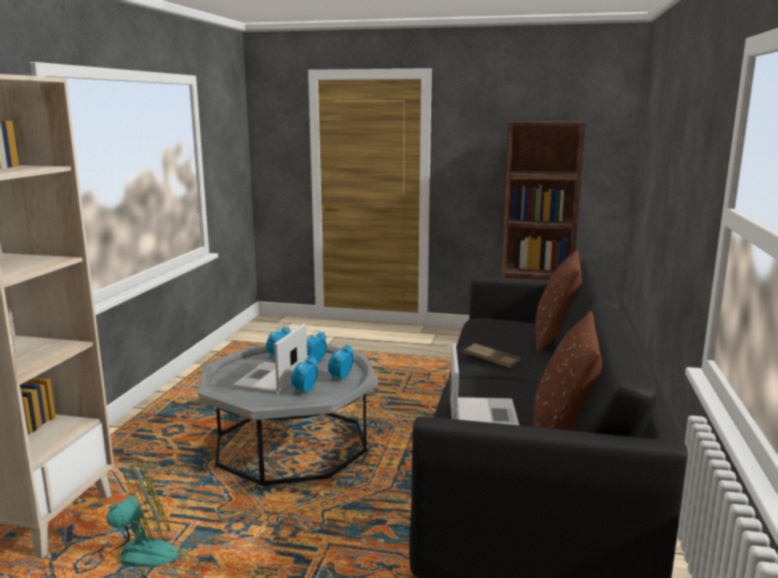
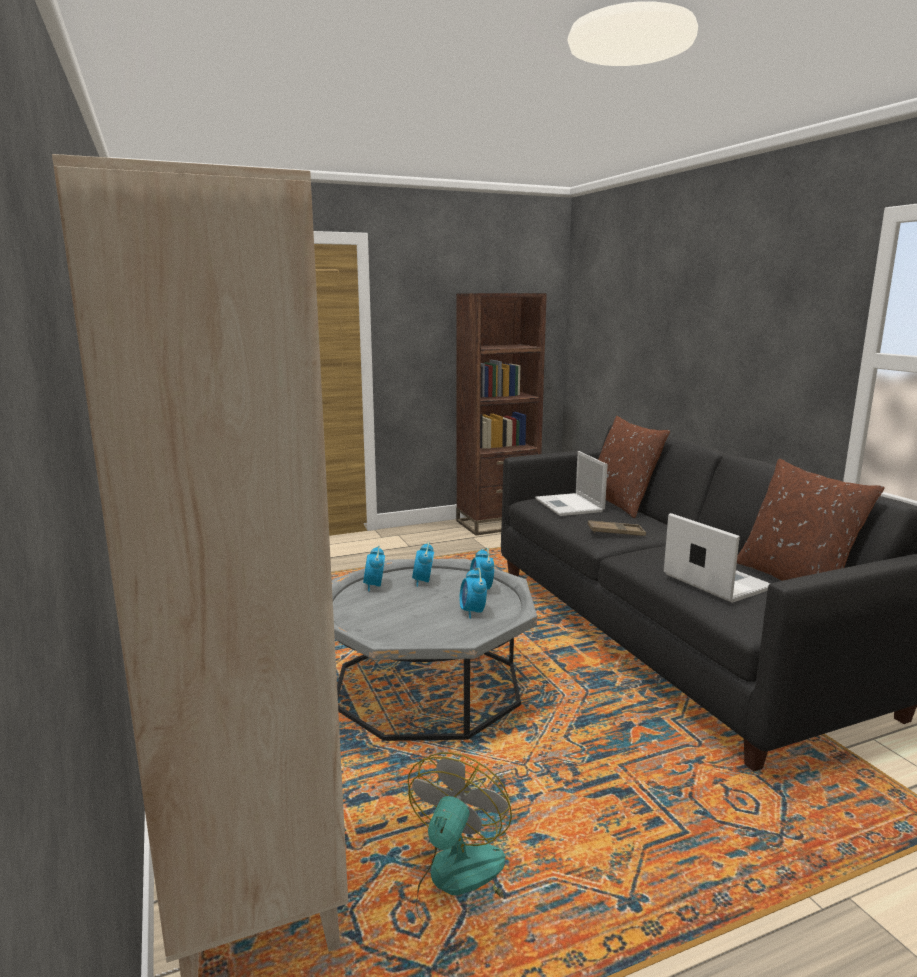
camera: 35 degrees left, 0 degrees up
(271, 379) = (413, 611): laptop -> laptop (570, 505)

